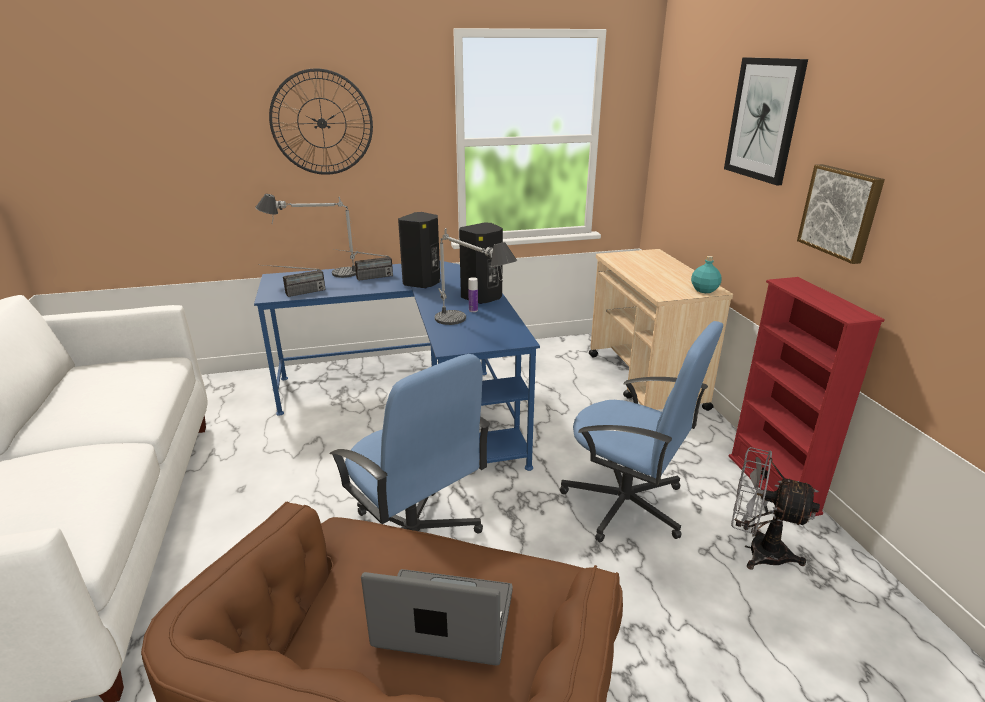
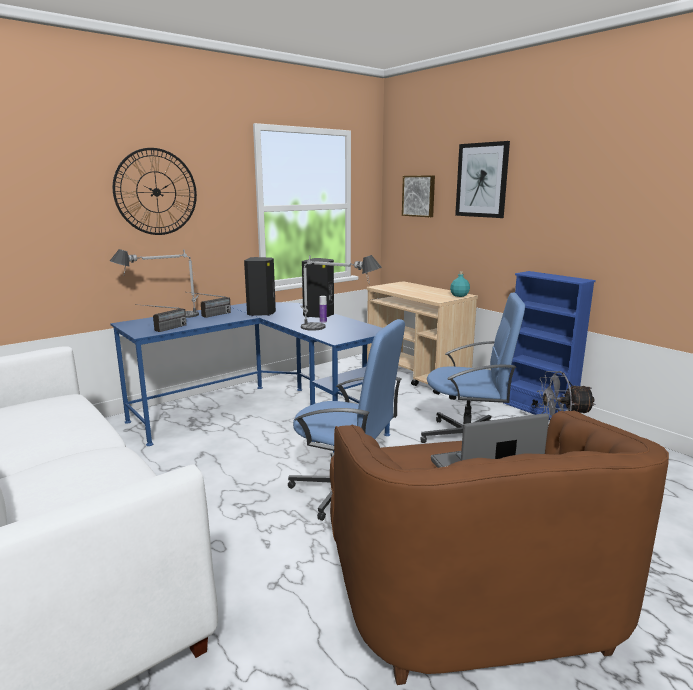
camera: 25 degrees left, 10 degrees down
(772, 484) = (539, 410): red bookcase -> blue bookcase
(841, 212) = (551, 225): picture -> picture (419, 196)

